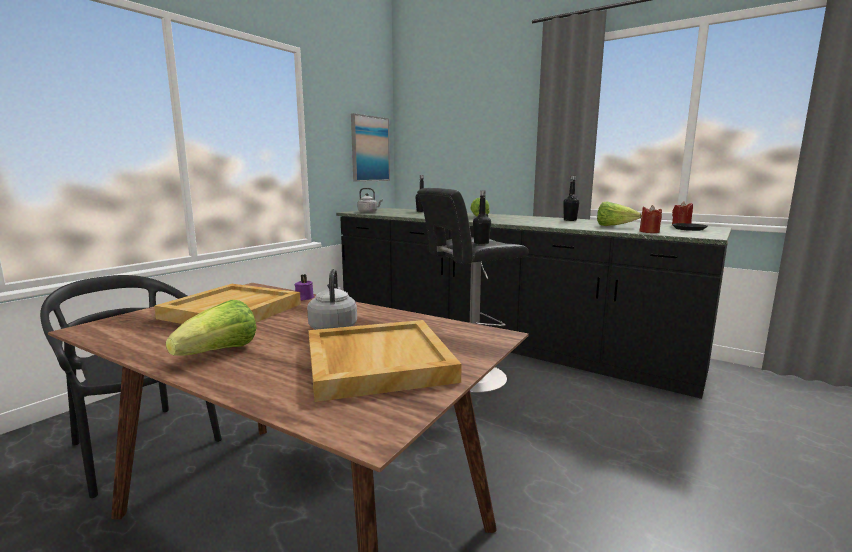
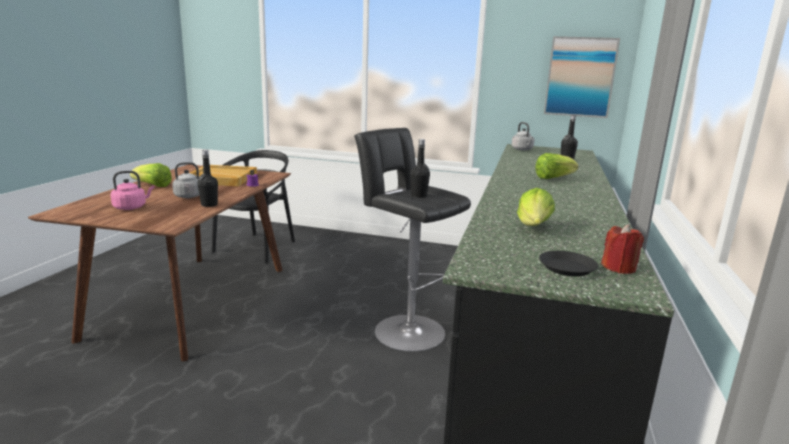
camera: 70 degrees right, 5 degrees up
(376, 362) = (132, 207): beige tray -> pink kettle
(570, 220) = (585, 211): black bottle -> black bottle (209, 205)
(649, 232) = (487, 240): red candle -> none

